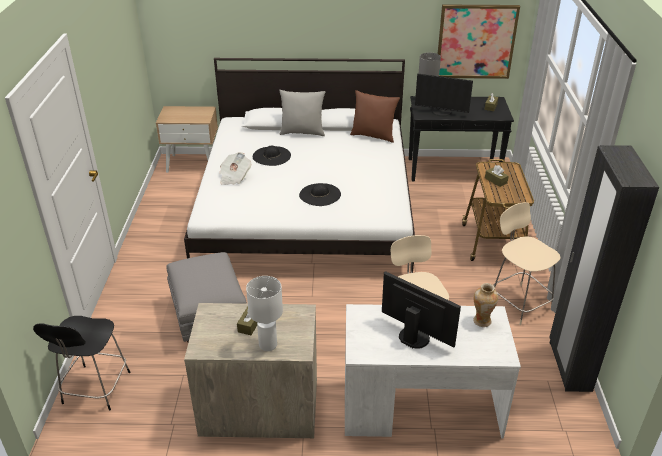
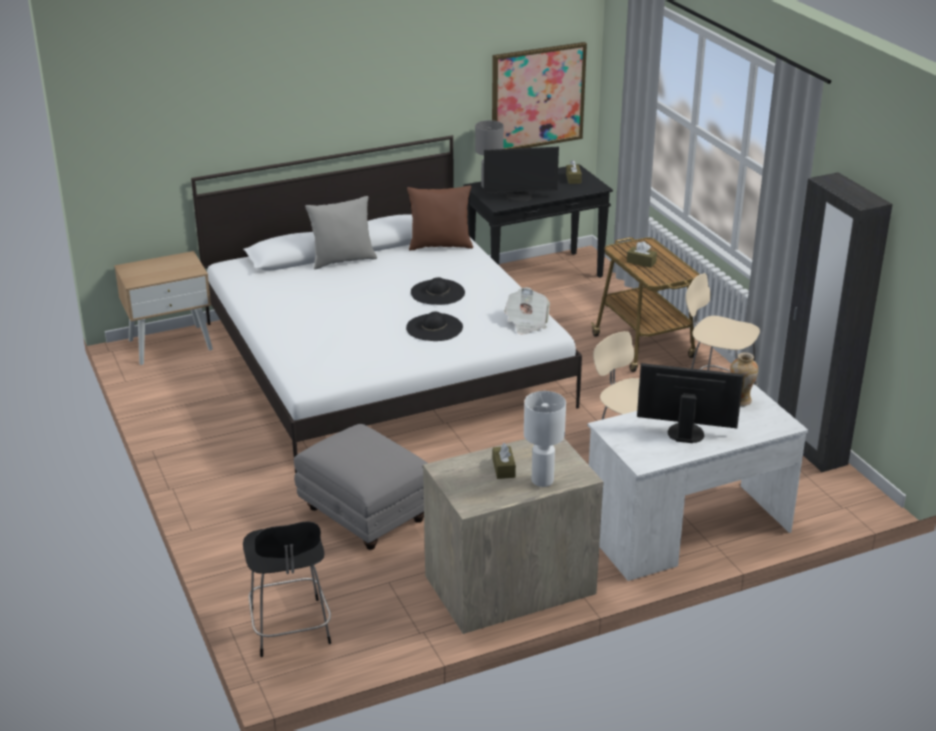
camera: 25 degrees left, 5 degrees down
(234, 177) = (303, 332): newspaper -> newspaper (526, 323)
(271, 156) = (329, 297): black hat -> black hat (437, 292)

